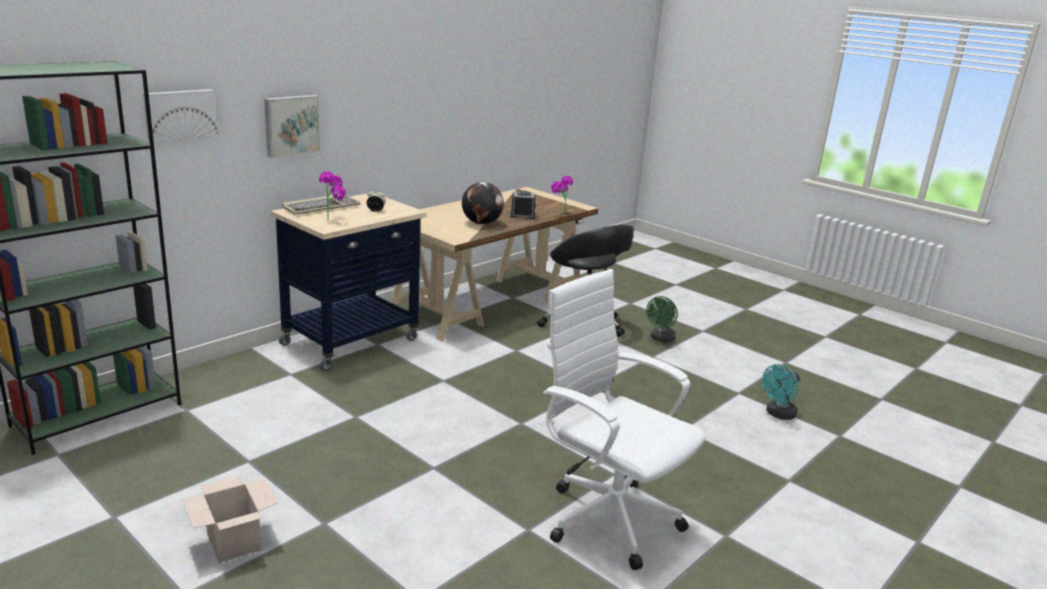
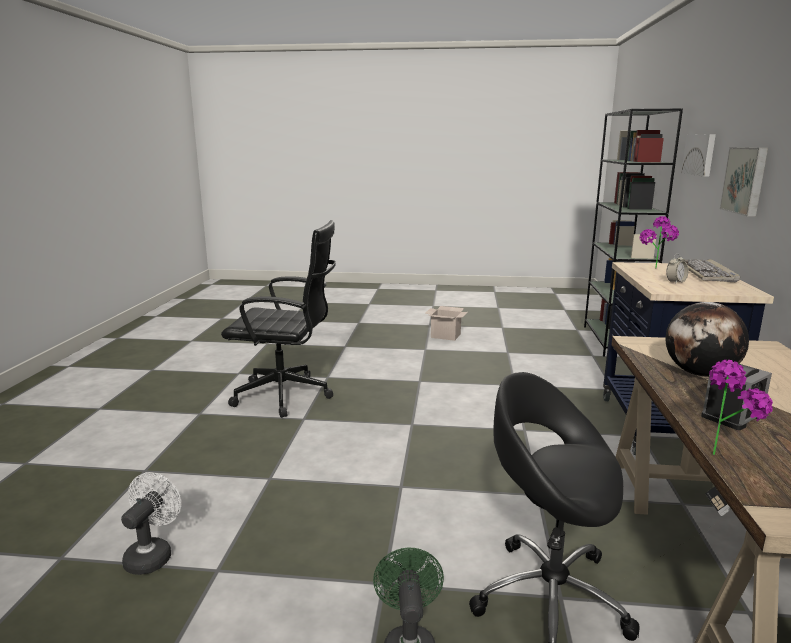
camera: 145 degrees right, 5 degrees down
(606, 517) = (287, 396): white office chair -> black office chair
(778, 414) = (152, 555): turquoise fan -> white fan

